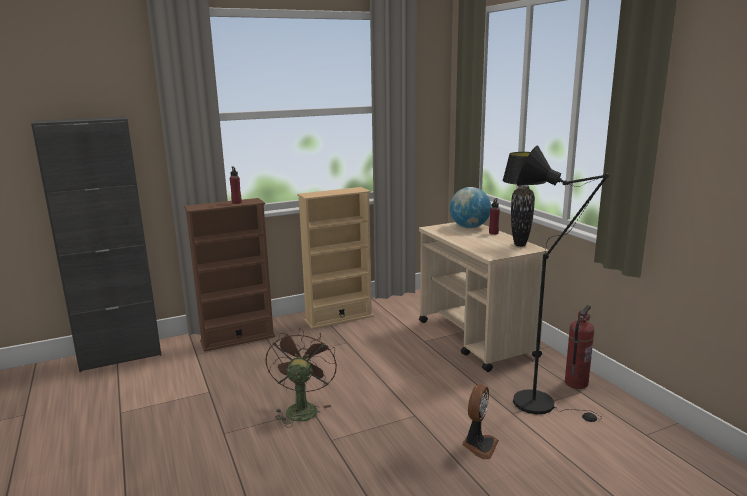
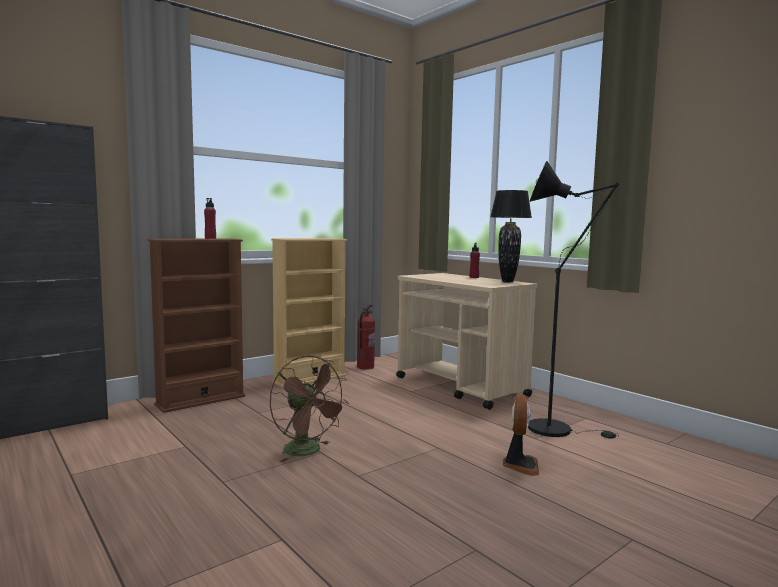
camera: 15 degrees left, 10 degrees down
(301, 408) = (308, 452): brown fan -> brown fan turned 150 degrees clockwise
(469, 227) = (446, 275): globe -> none
(575, 383) = (576, 412): fire extinguisher -> fire extinguisher (365, 367)

